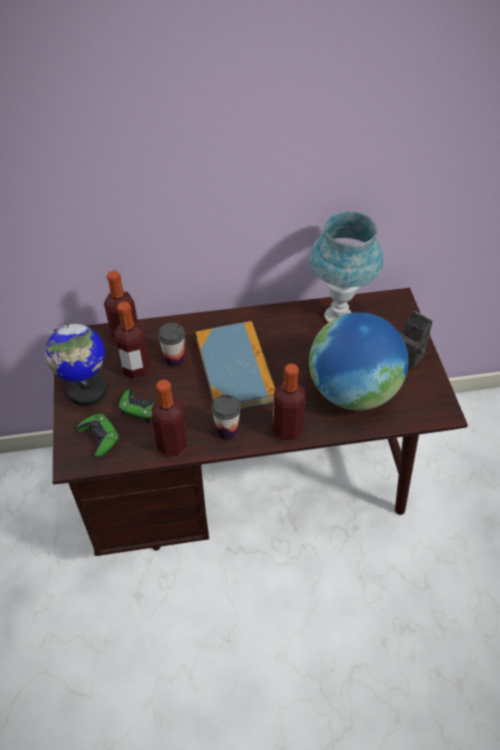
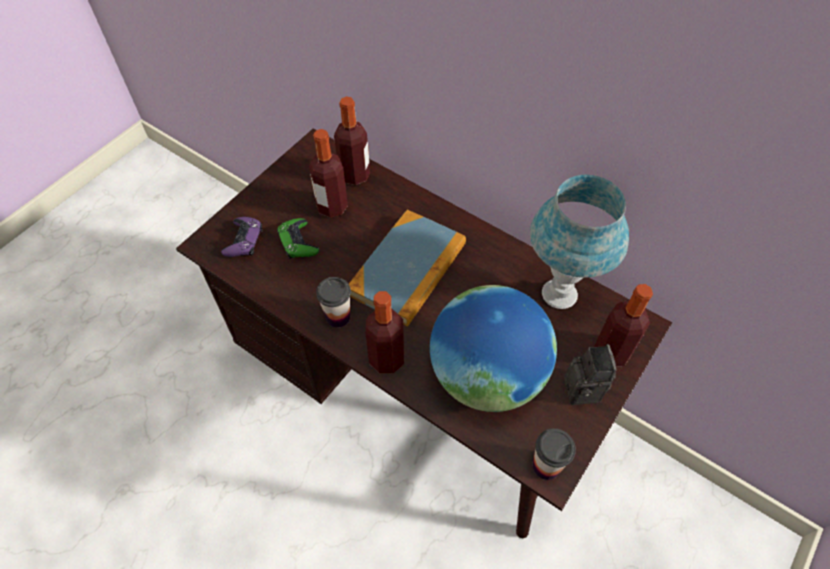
camera: 45 degrees right, 5 degrees up
(87, 391) = (278, 196): globe -> none
(99, 437) = (243, 240): green game controller -> purple game controller
(172, 445) = (285, 292): bottle -> bottle (611, 352)
(174, 359) = (370, 221): cup -> cup (546, 466)

